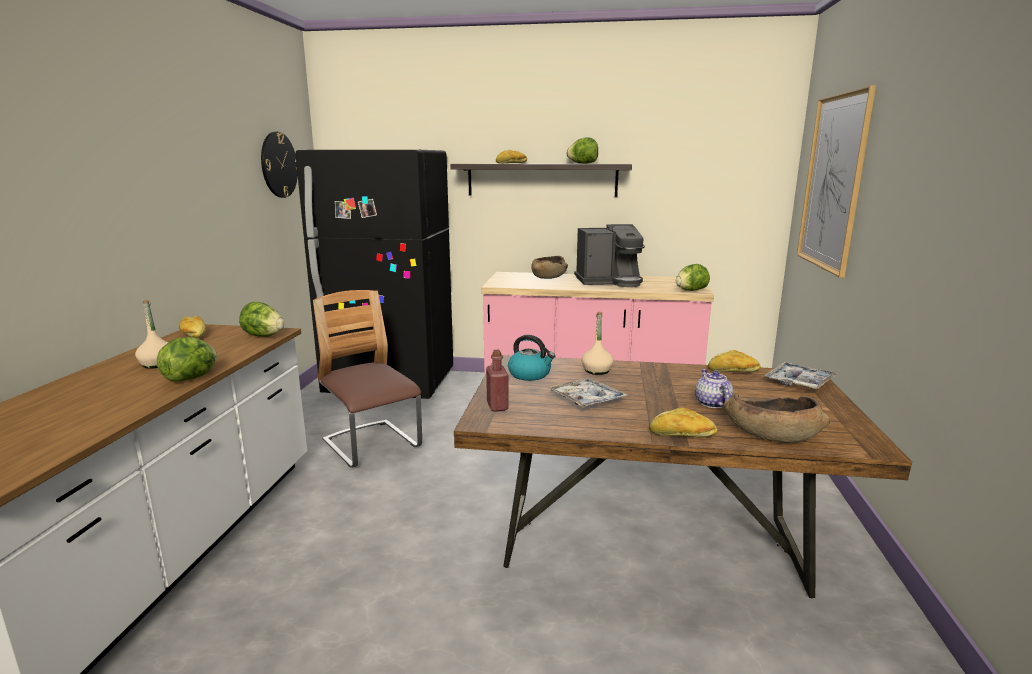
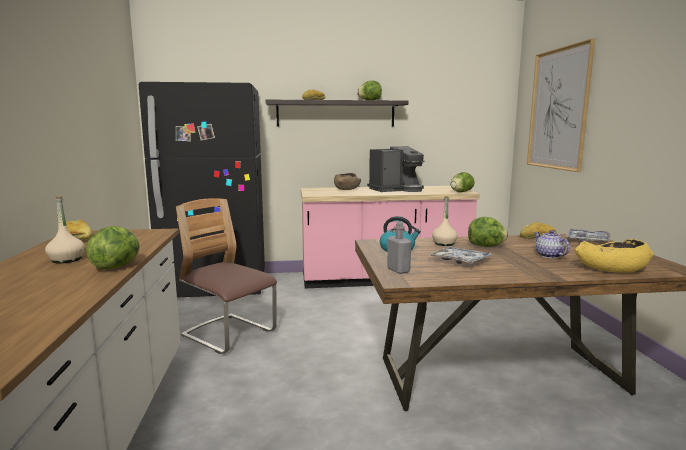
camera: 15 degrees left, 5 degrees down
(263, 336) = (150, 235): lettuce -> lettuce (486, 246)
(279, 165) = (116, 96): wall clock -> none
(497, 406) = (398, 270): red bottle -> grey bottle
(682, 435) = (555, 275): bread -> none
(771, 434) = (611, 269): brown bowl -> yellow bowl

